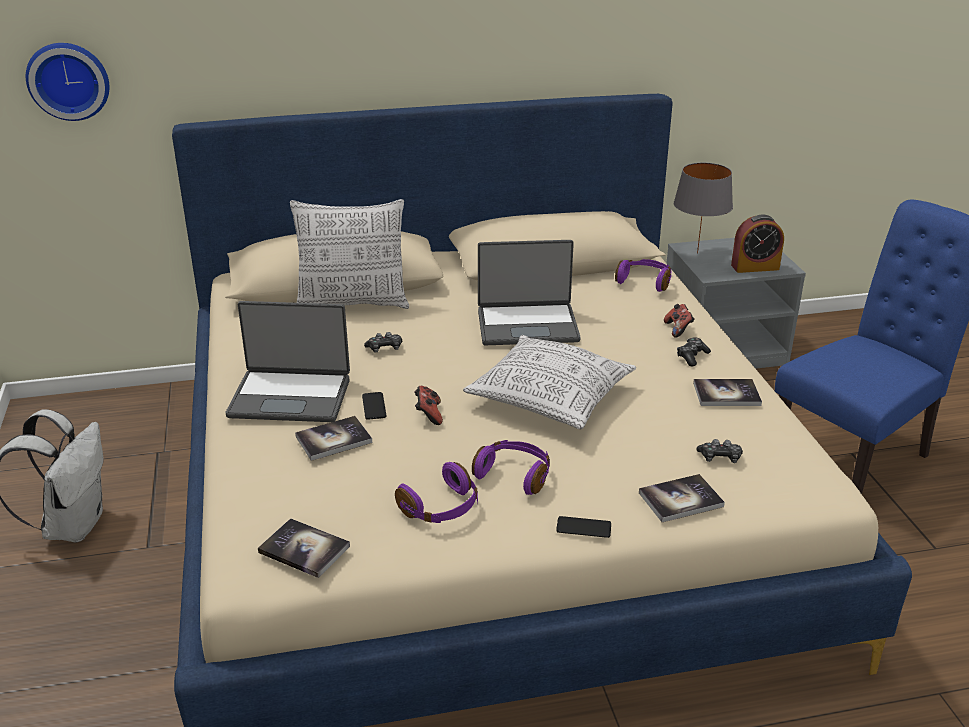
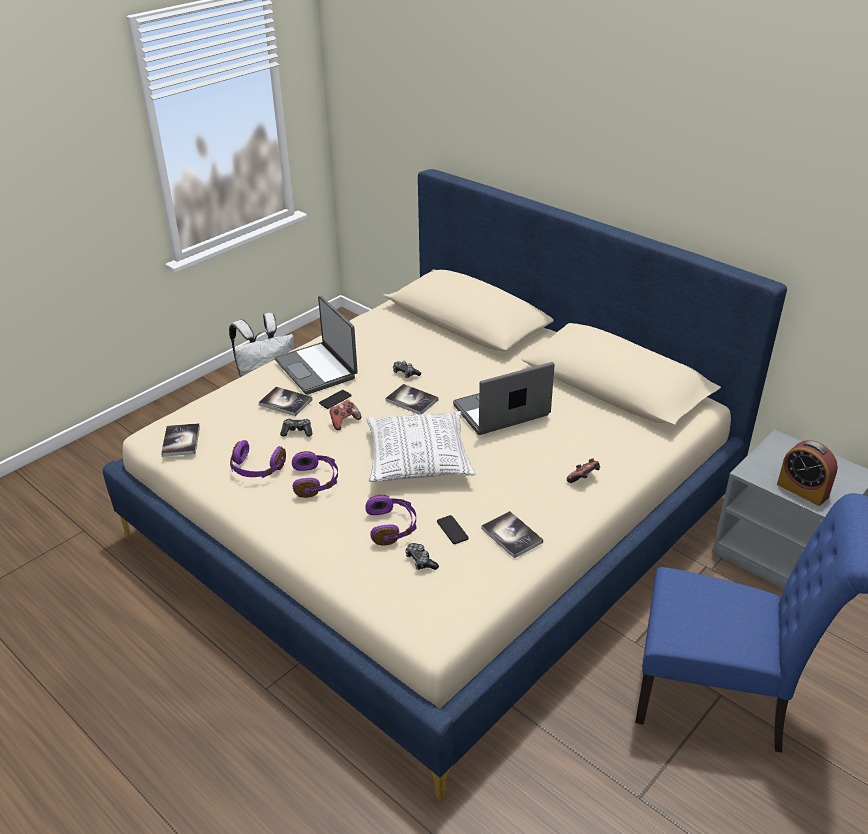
camera: 55 degrees right, 5 degrees up
(69, 80) = (387, 118): wall clock -> none
(353, 303) = (447, 338): pillow -> none
(527, 325) = (501, 412): laptop -> laptop turned 105 degrees clockwise
(583, 527) = (286, 530): phone -> phone (452, 530)
(644, 281) = (637, 435): purple headphones -> purple headphones (392, 527)
(680, 500) = (351, 560): book -> book (411, 400)
(692, 356) = (550, 500): game controller -> game controller (297, 431)
(697, 253) = (779, 450): grey table lamp -> none

